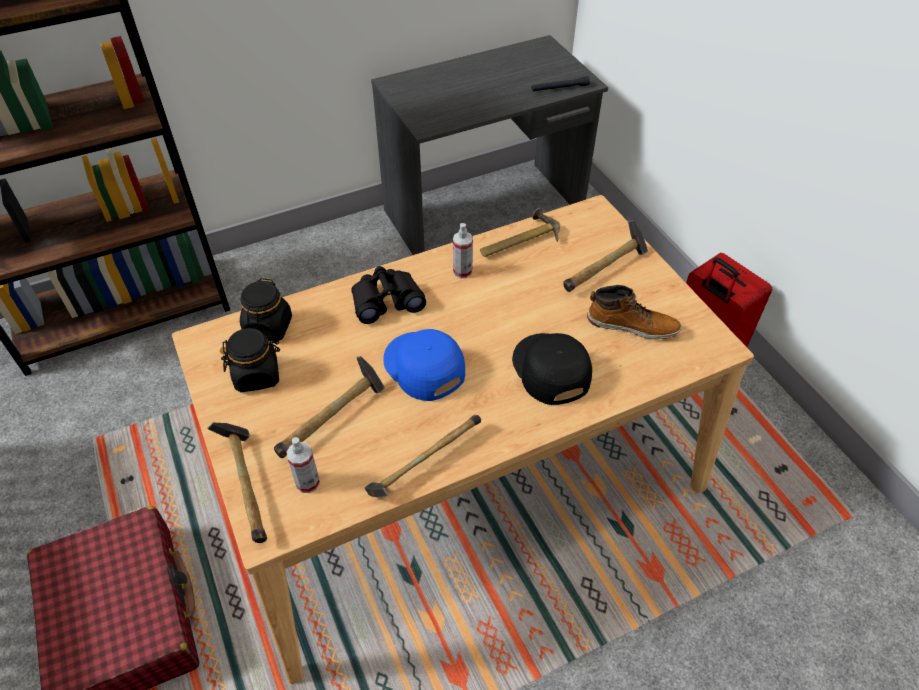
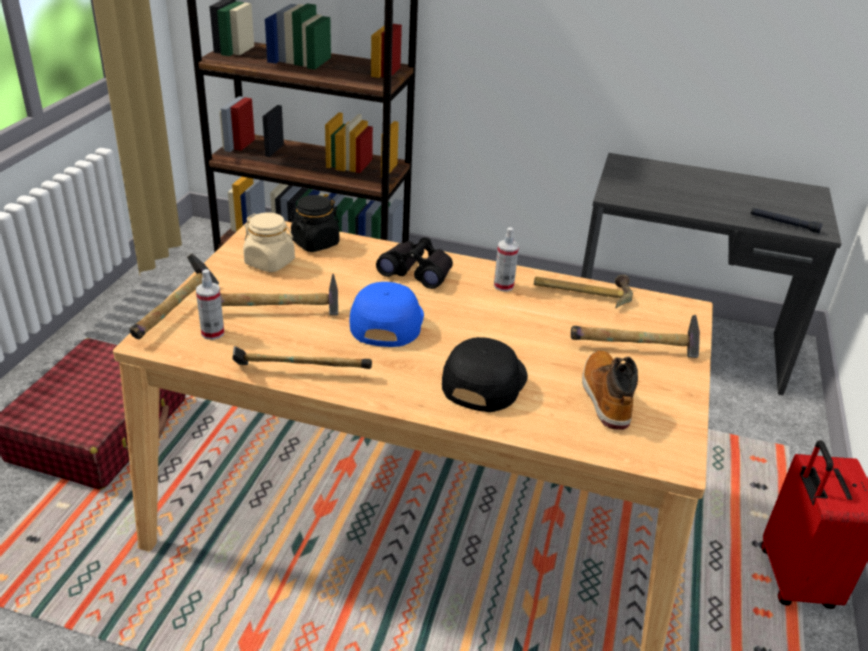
camera: 40 degrees right, 15 degrees down
(257, 375) = (270, 262): black jar -> beige jar
(632, 325) = (605, 396): boot -> boot turned 150 degrees counterclockwise

